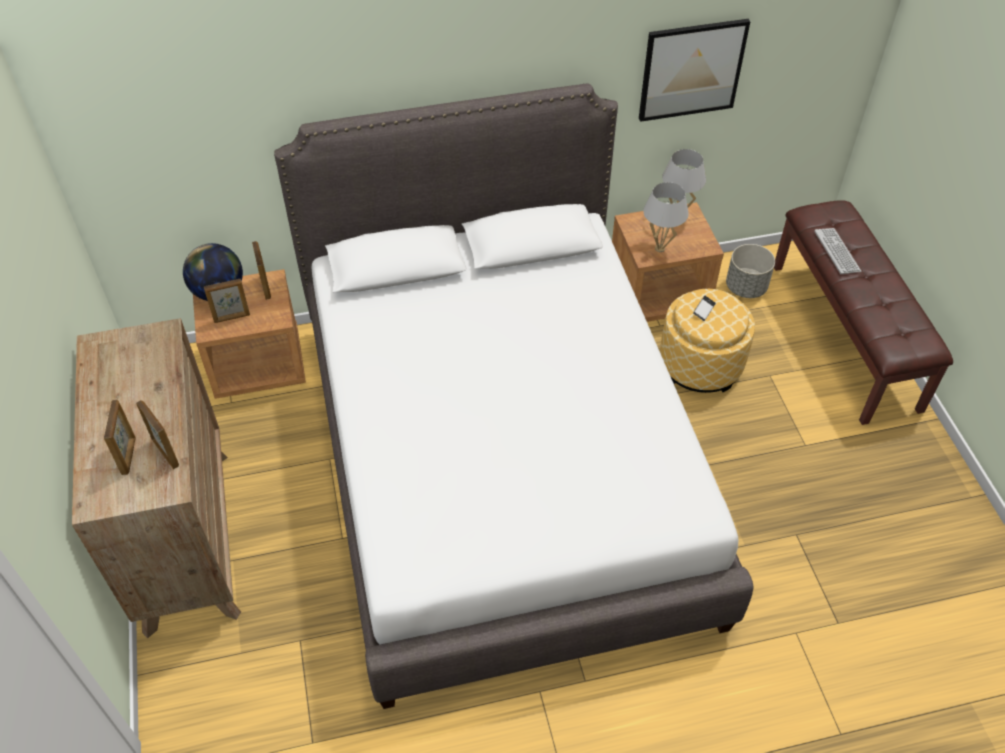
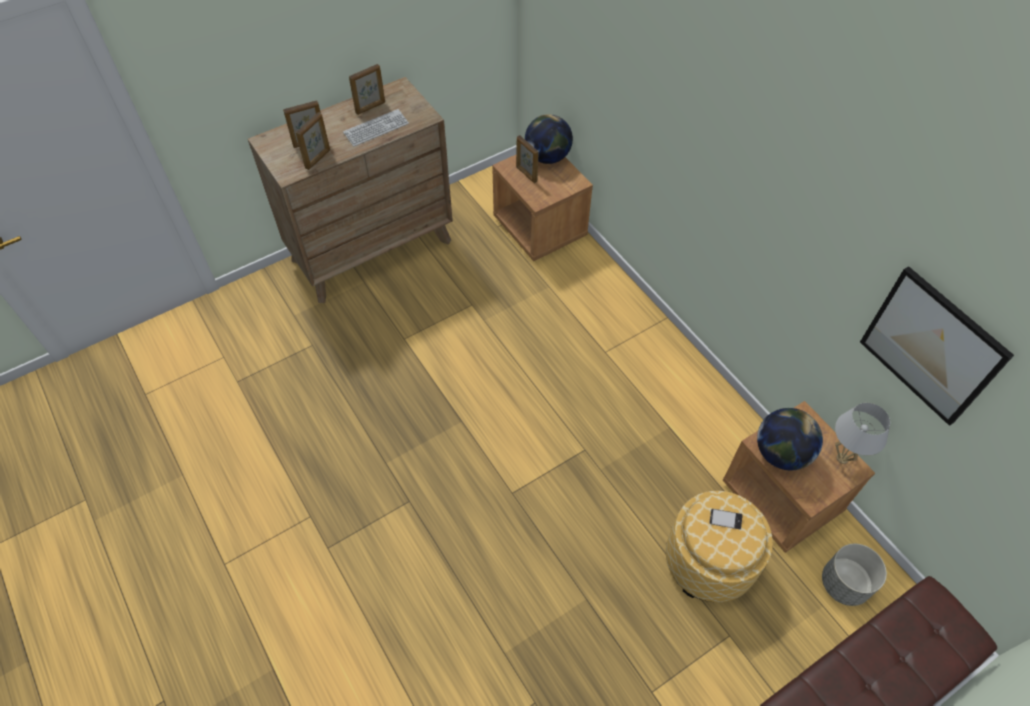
camera: 70 degrees right, 5 degrees up
(265, 287) = (567, 181): picture frame -> picture frame (371, 107)
(502, 464) = (515, 423): white bed -> none
(659, 248) = (781, 453): white table lamp -> globe
(837, 251) = (888, 643): keyboard -> keyboard (376, 129)

